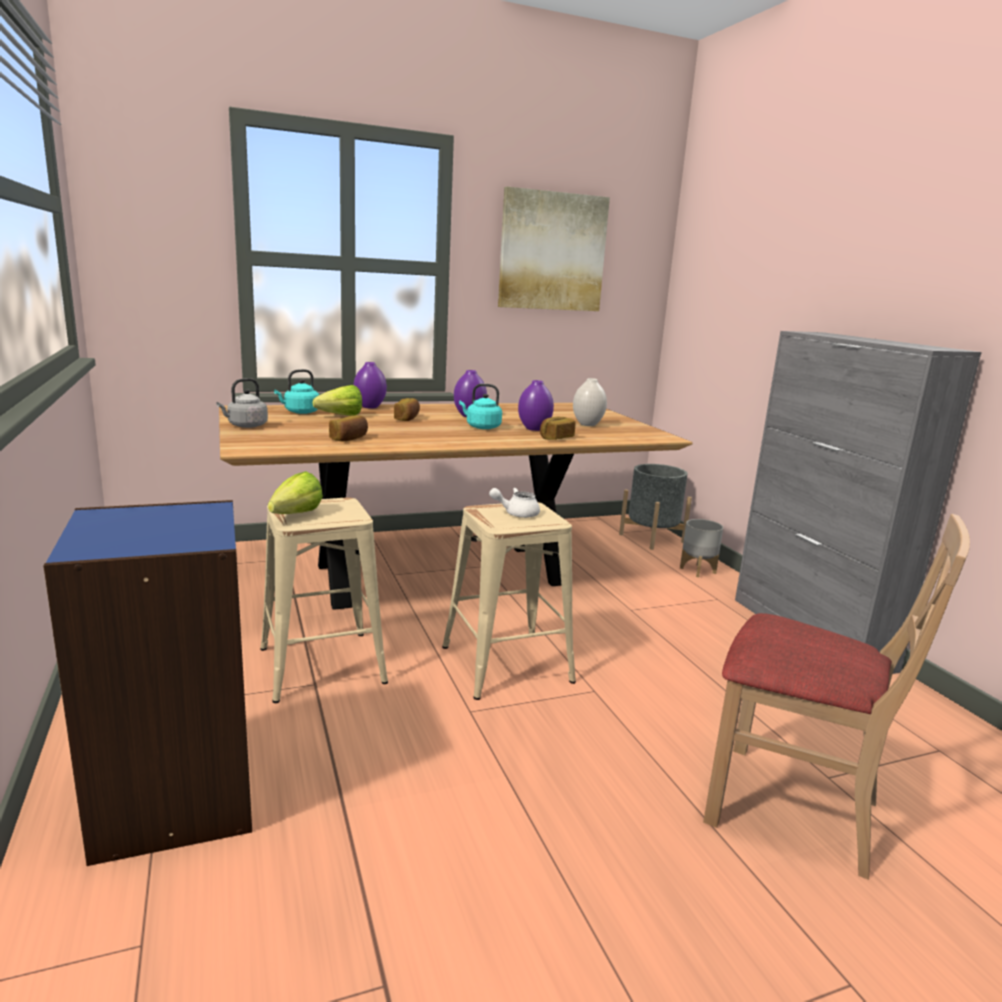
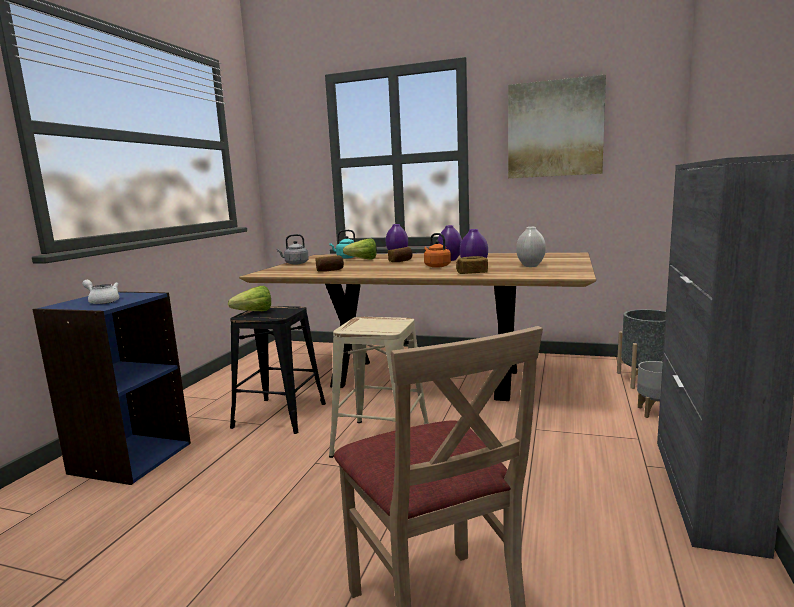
camera: 40 degrees right, 5 degrees down
(322, 665) = (279, 415): beige stool -> black stool
(481, 427) = (436, 266): turquoise kettle -> orange kettle
(516, 513) = (378, 323): white teapot -> white teapot (102, 301)

